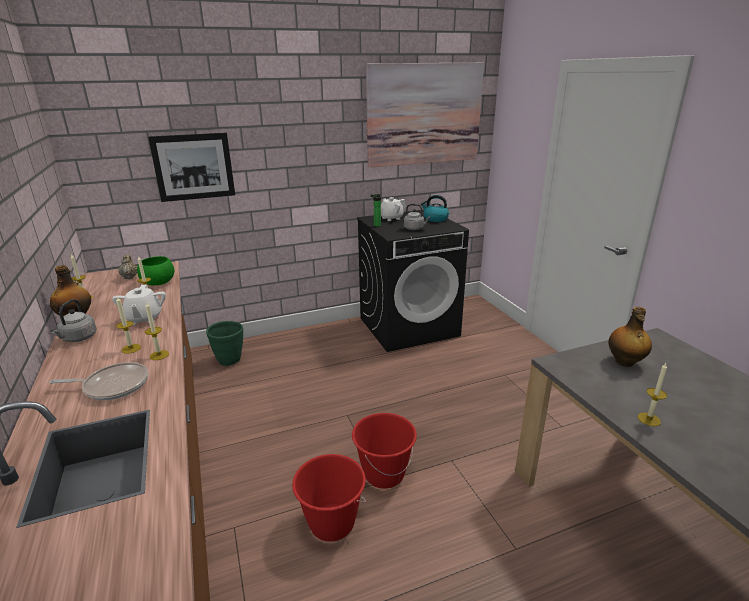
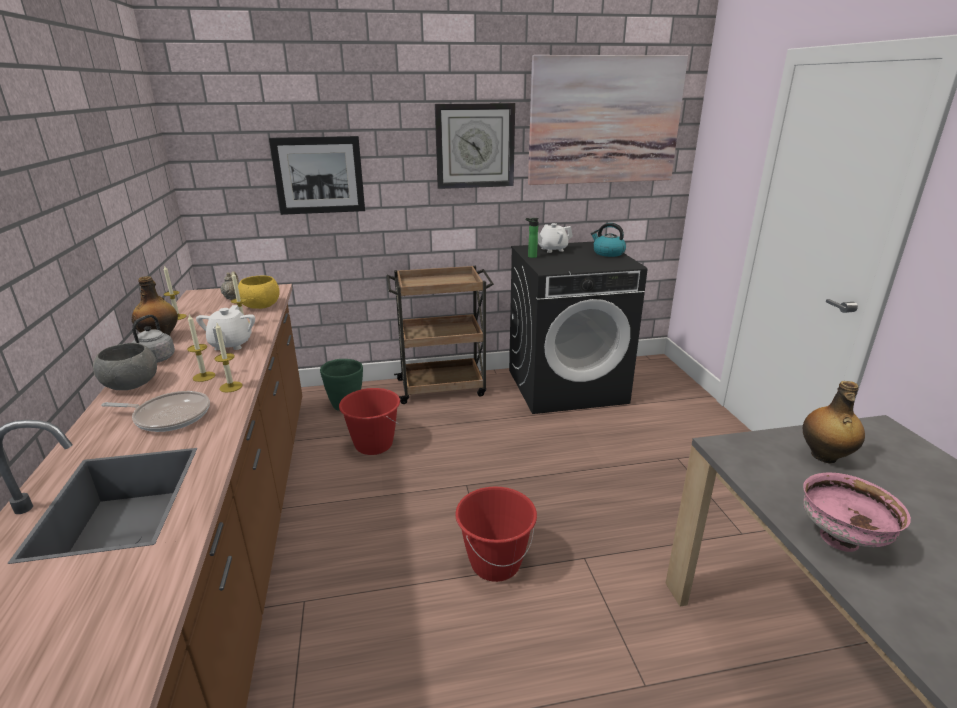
camera: 10 degrees right, 0 degrees up
(66, 362) = (131, 384): none -> grey bowl
(158, 283) = (260, 306): green bowl -> yellow bowl
(309, 337) = (442, 387): none -> brown cart
(324, 137) = (475, 146): none -> wall clock
(331, 523) = (417, 614): red bucket -> red bucket (373, 445)
(415, 229) = (578, 263): grey kettle -> none
(649, 419) = (840, 538): candle -> pink bowl

